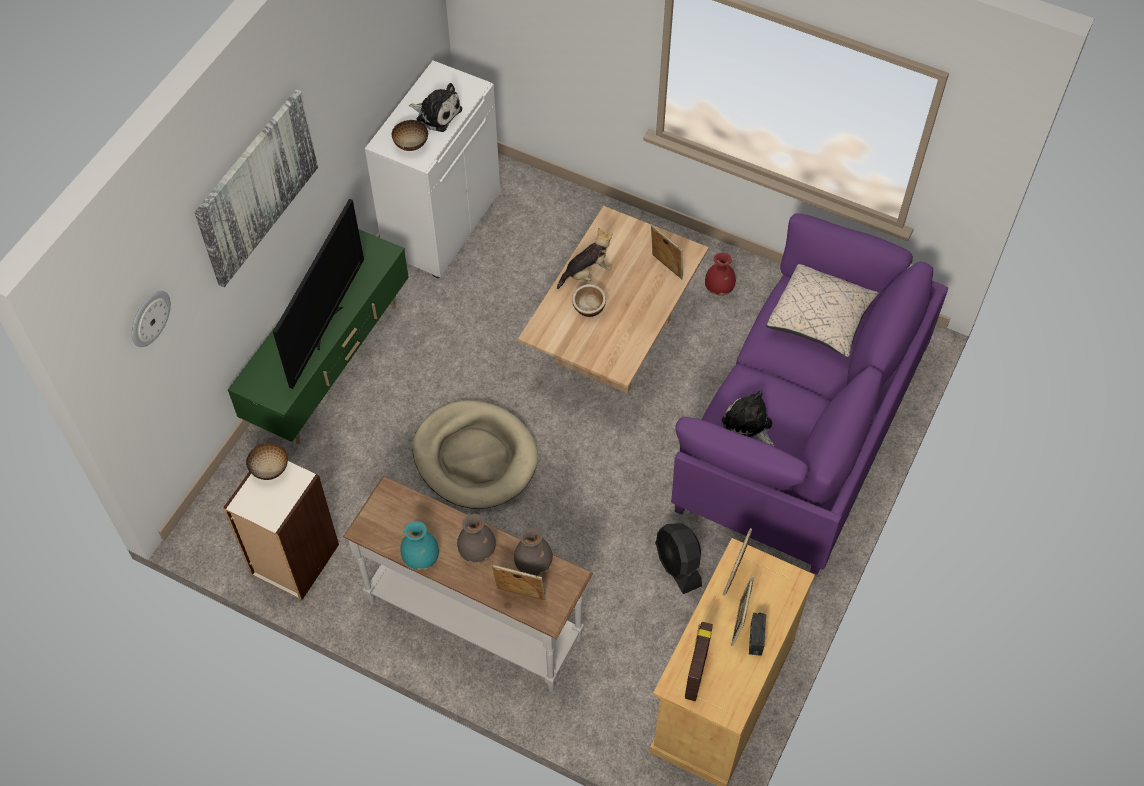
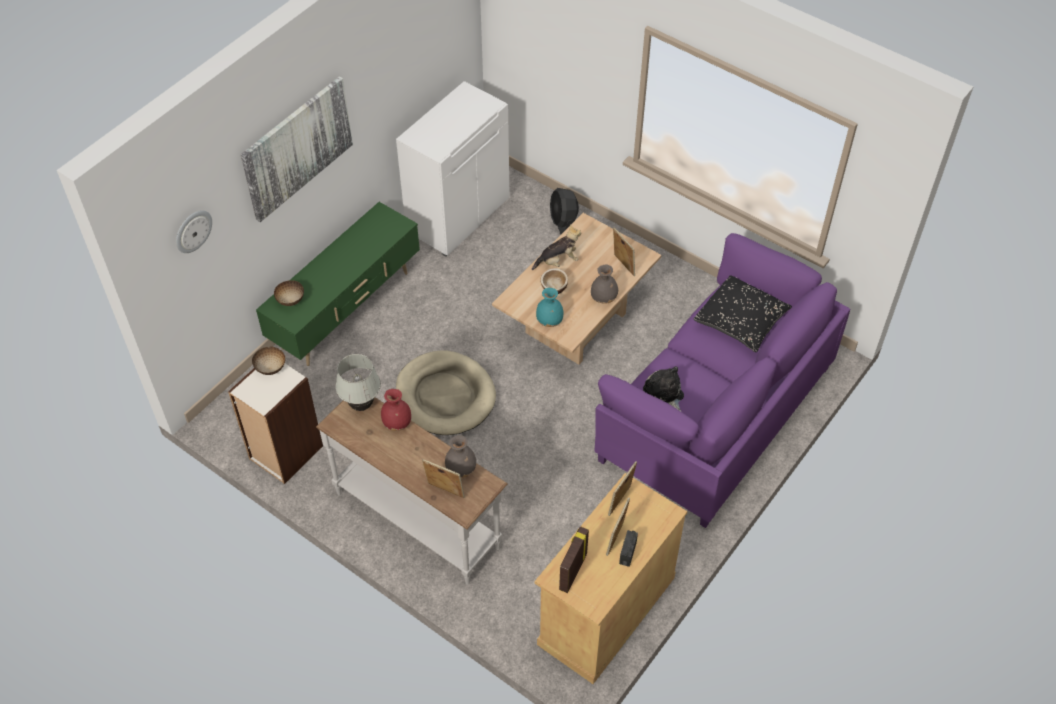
camera: 10 degrees right, 5 degrees down
(325, 326) = (342, 273): television -> none
(393, 500) = (361, 405): none -> white table lamp
(411, 144) = (432, 140): bowl -> bowl (290, 300)
(421, 558) = (373, 452): turquoise vase -> turquoise vase (550, 321)
(437, 114) = (458, 120): plush toy -> none
(478, 550) = (419, 452): grey vase -> grey vase (604, 298)
(678, 565) = (591, 503): black fan -> black fan (564, 224)
(719, 288) = (671, 294): red vase -> red vase (397, 423)
(820, 319) = (741, 321): beige pillow -> black pillow

